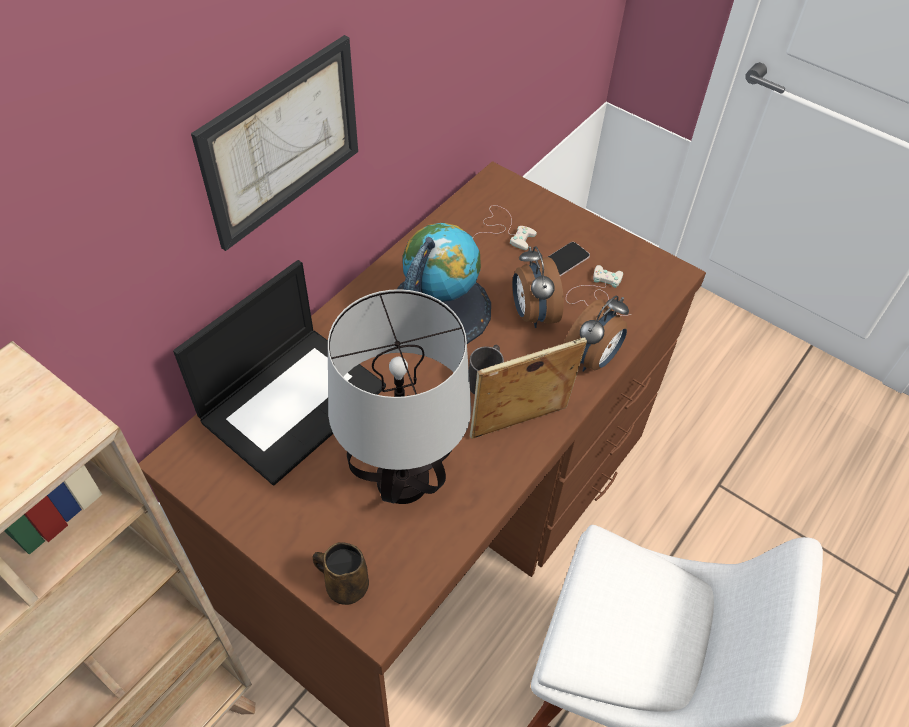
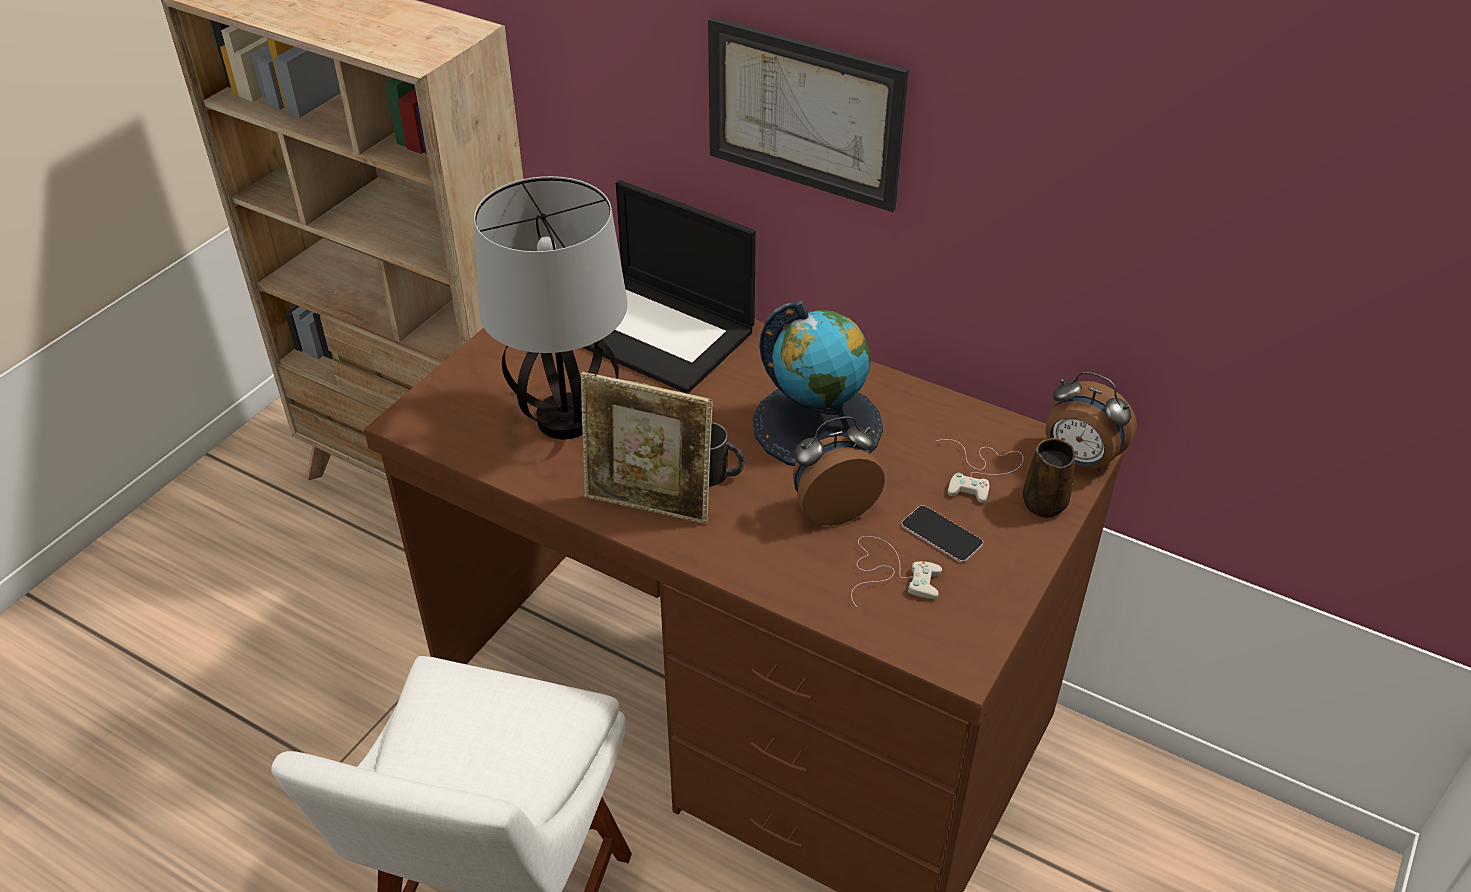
camera: 85 degrees right, 10 degrees down
(345, 585) = (445, 395): brown mug -> brown mug (1045, 501)
(519, 426) = (649, 506): picture frame -> picture frame turned 135 degrees clockwise
(592, 359) = (768, 570): alarm clock -> alarm clock (1079, 460)

